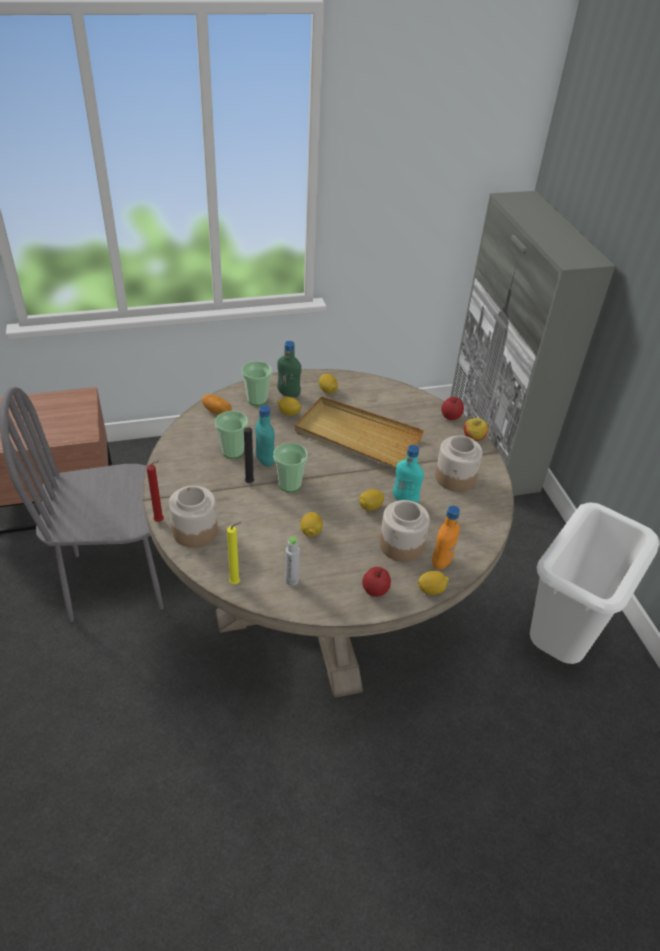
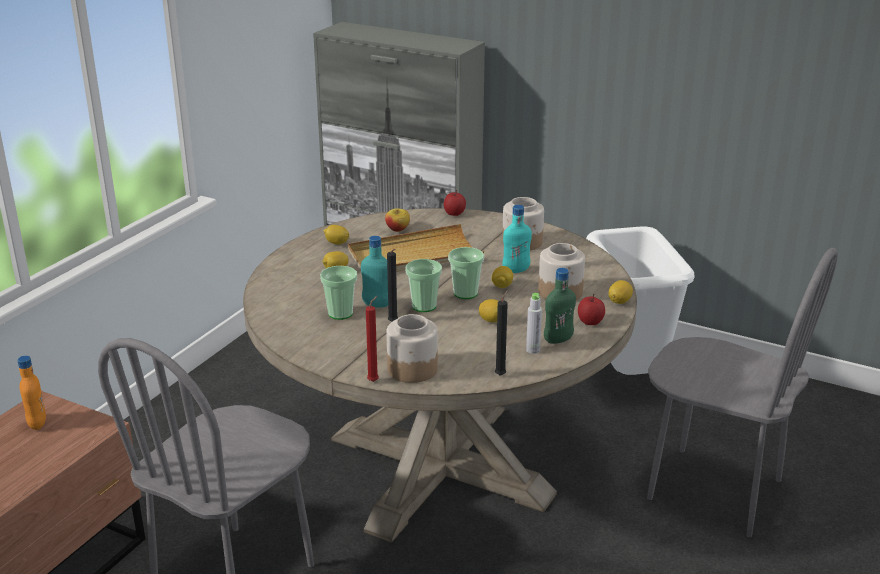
camera: 45 degrees left, 15 degrees down
(217, 411) = (274, 299): potato -> none
(236, 583) = (501, 374): yellow candle -> black candle
(257, 399) = (292, 276): cup -> cup (465, 293)
(289, 393) = (310, 260): green bottle -> green bottle (558, 340)
(441, 562) = (598, 285): orange bottle -> orange bottle (37, 423)
(473, 437) = (491, 216): apple -> apple (397, 229)
(480, 798) = (714, 490): none -> grey chair

